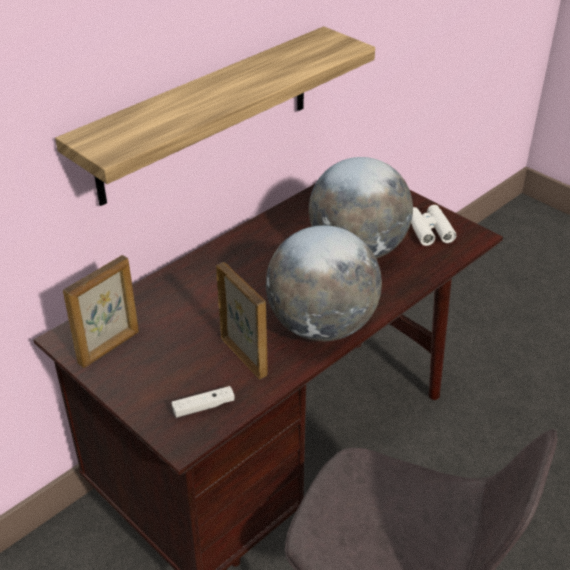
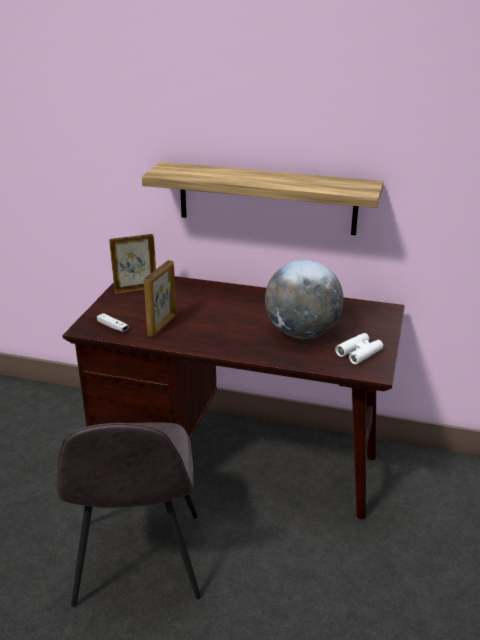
camera: 60 degrees right, 10 degrees down
(110, 348) = (135, 289): picture frame -> picture frame turned 150 degrees clockwise
(321, 326) = (212, 341): globe -> none

